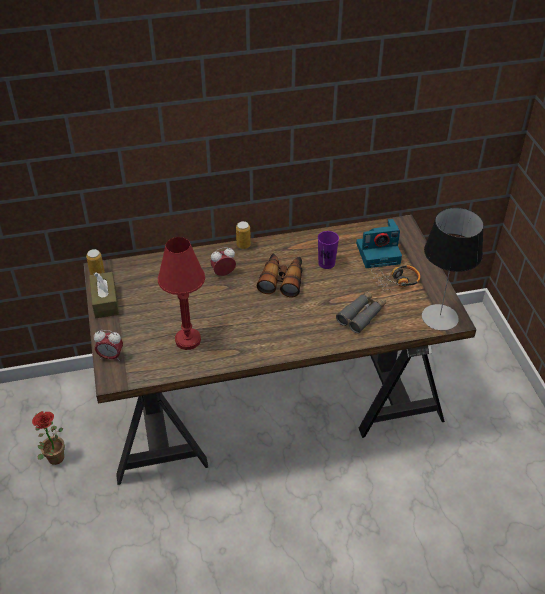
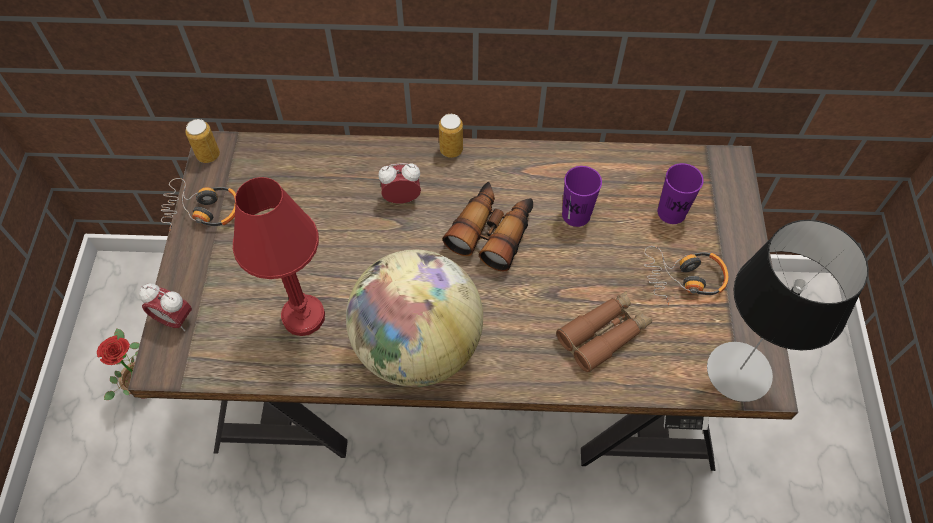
camera: 15 degrees right, 15 degrees up
(105, 301) = (202, 211): brown tissue box -> headphones
(260, 341) = (417, 346): none -> globe
(361, 315) = (604, 334): grey binoculars -> brown binoculars
(379, 253) = (671, 212): camera -> purple cup

